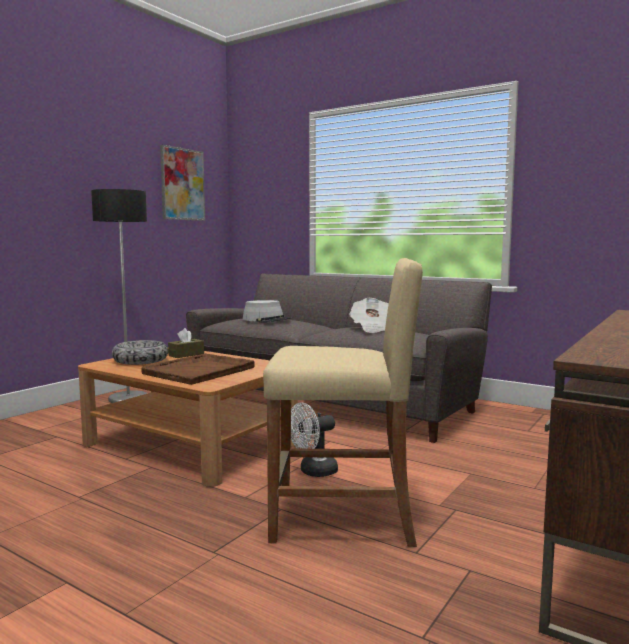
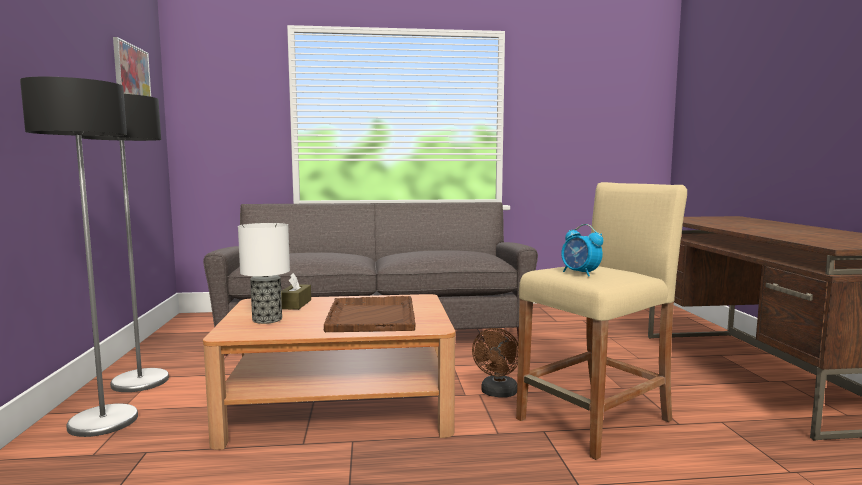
camera: 40 degrees left, 0 degrees up
(72, 415) = (102, 421): none -> floor lamp
(140, 361) = (267, 320): bowl -> table lamp
(267, 320) = (309, 255): grey hat -> none
(298, 352) = (580, 273): none -> alarm clock
(313, 471) = (498, 393): white fan -> brown fan
(373, 329) = (438, 252): newspaper -> none

